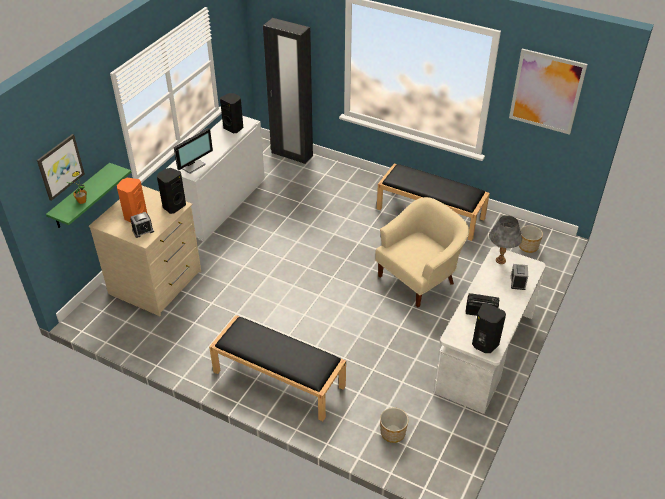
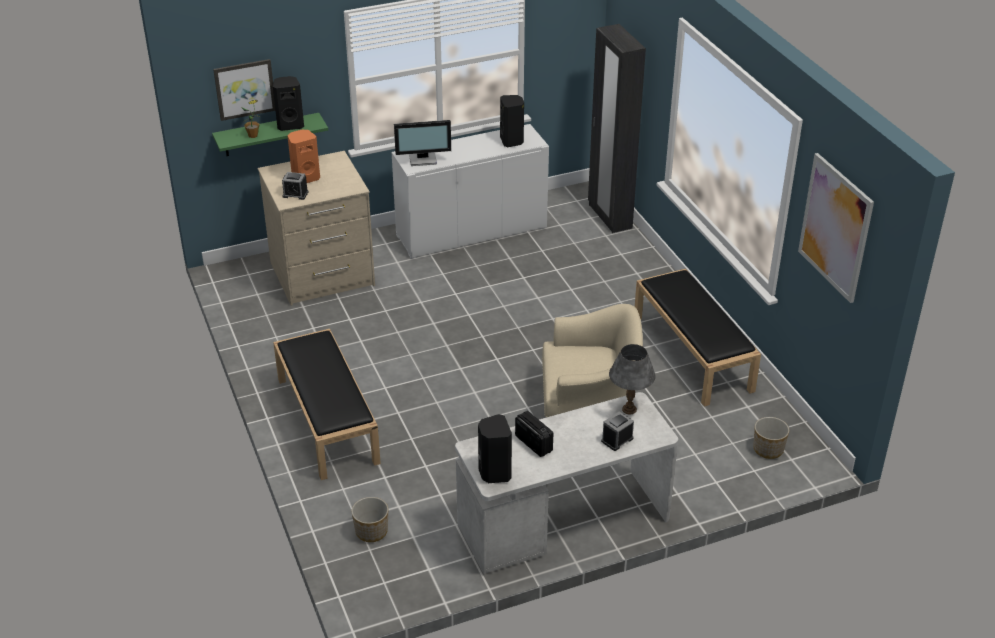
camera: 40 degrees right, 5 degrees down
(173, 206) = (349, 185): black speaker -> black speaker (290, 125)

